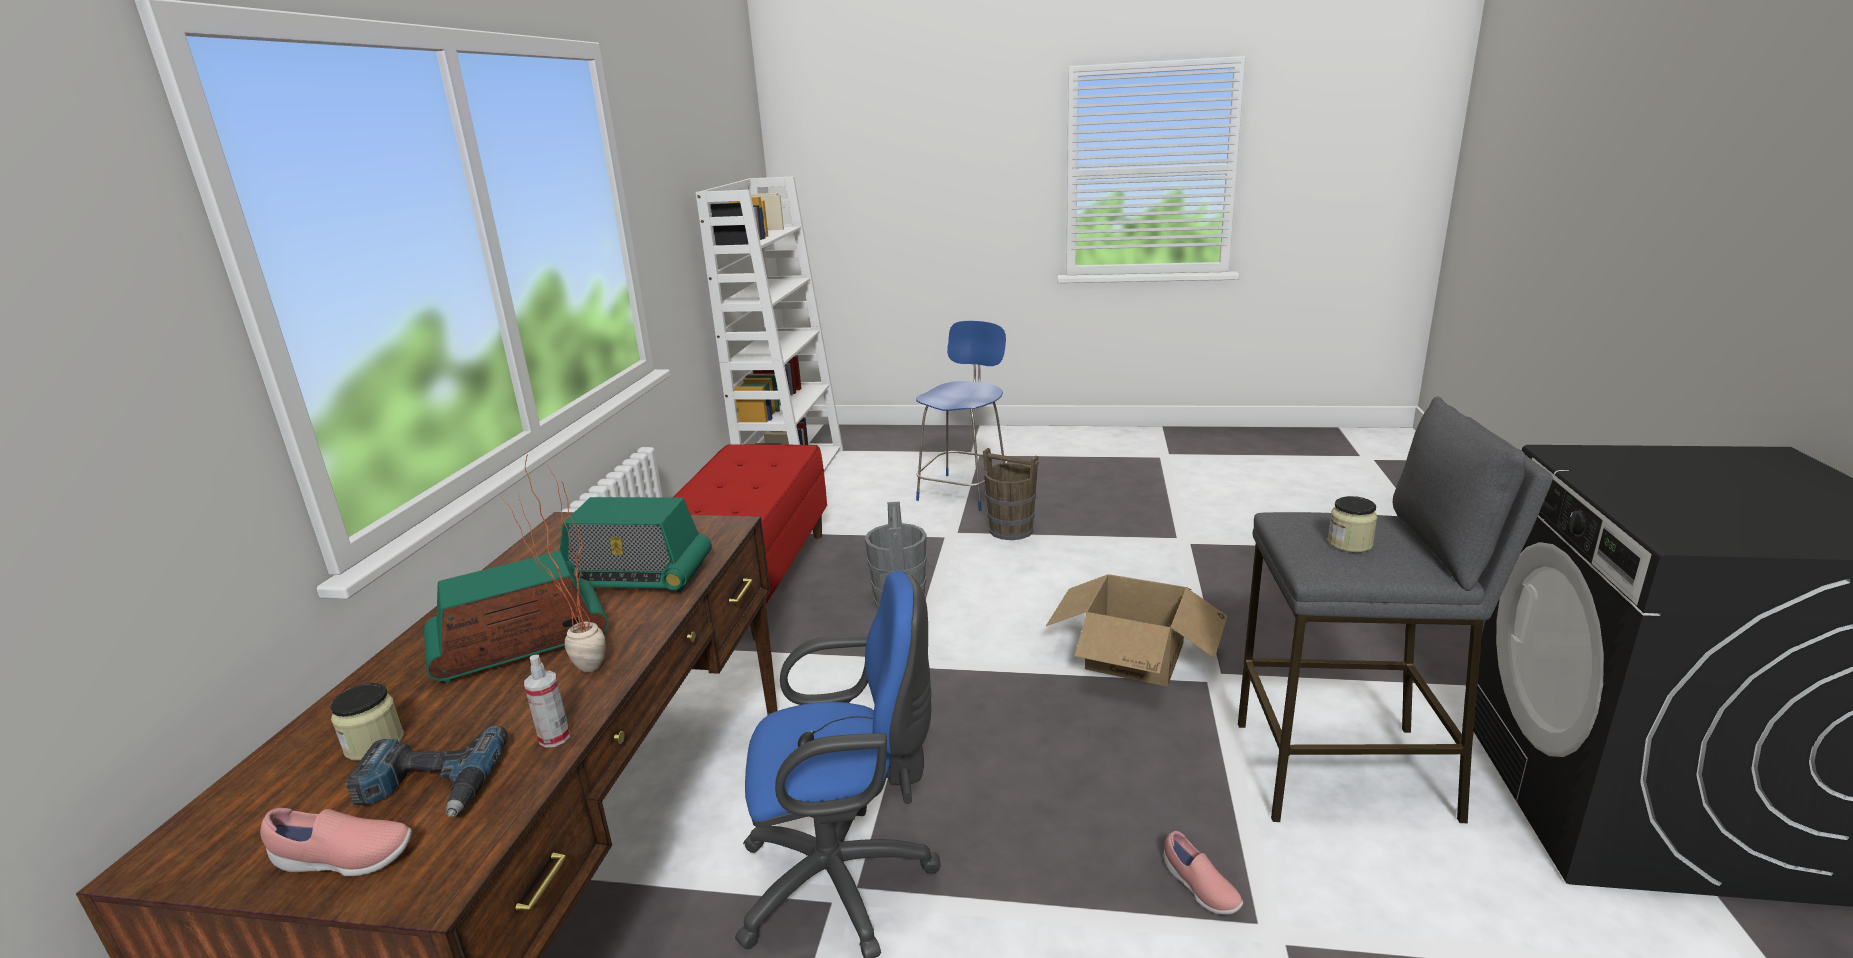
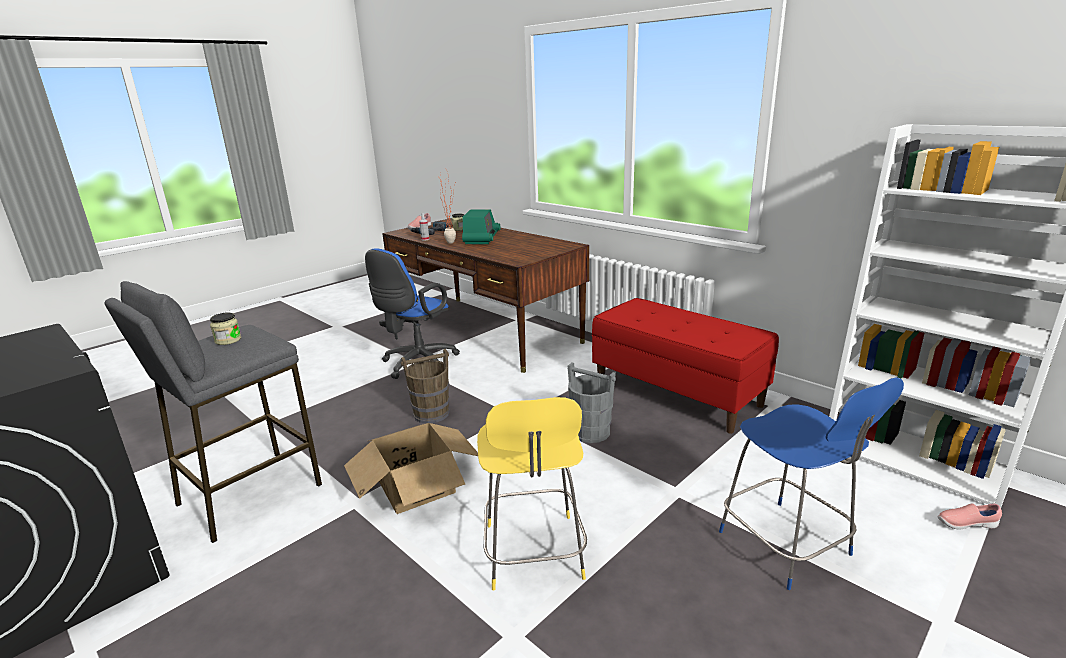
camera: 125 degrees right, 0 degrees up
(633, 576) = (501, 249): radio -> none
(1011, 530) = (655, 528): brown bucket -> brown bucket (432, 414)
(1111, 561) = (534, 554): none -> yellow stool
(1199, 888) = (296, 420): pink shoe -> pink shoe (965, 524)

